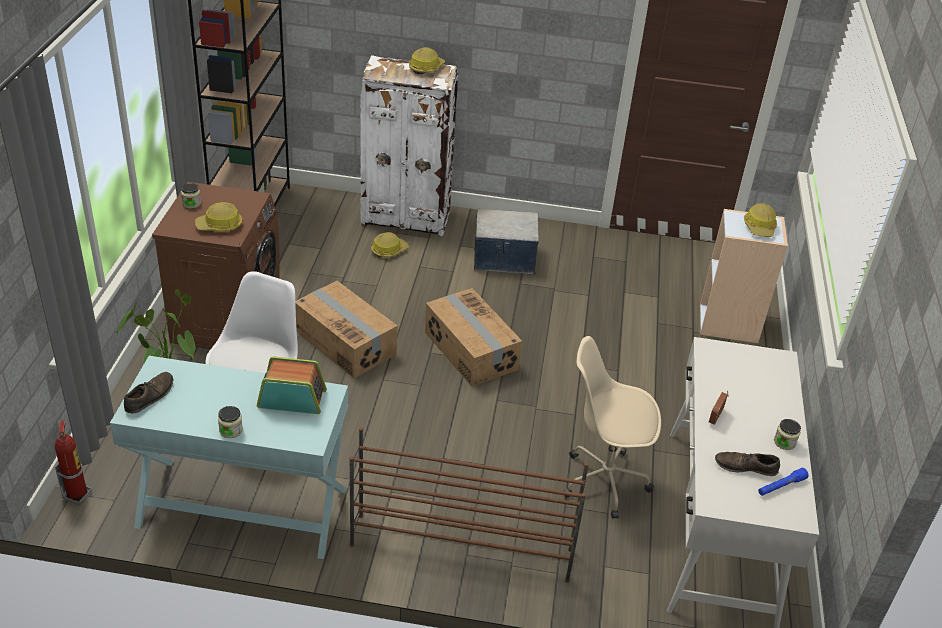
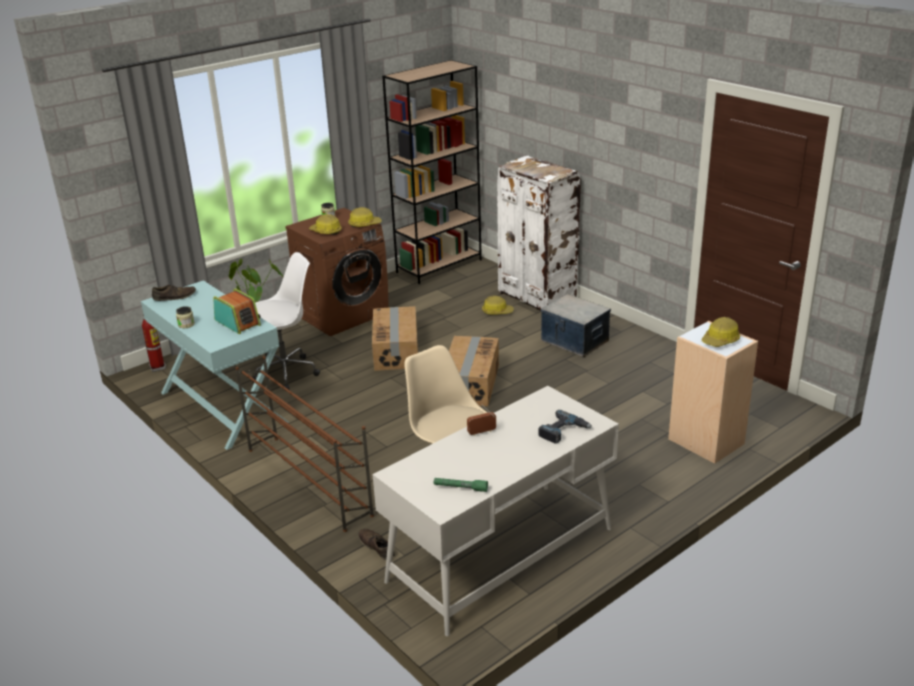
camera: 45 degrees right, 10 degrees down
(426, 68) = (552, 168): hard hat -> hard hat (364, 224)
(745, 467) = (453, 466): brown shoe -> brown shoe (376, 547)
(772, 381) = (563, 431): none -> power drill
(781, 486) = (460, 488): blue flashlight -> green flashlight
(784, 442) = (509, 467): jar -> none

